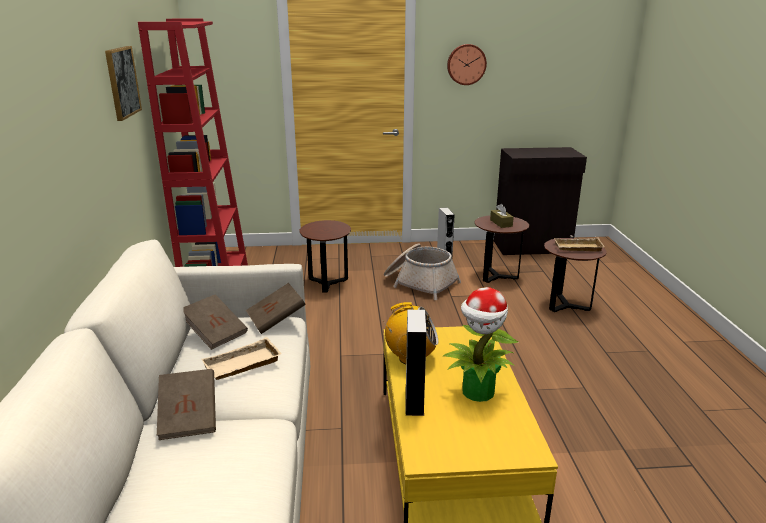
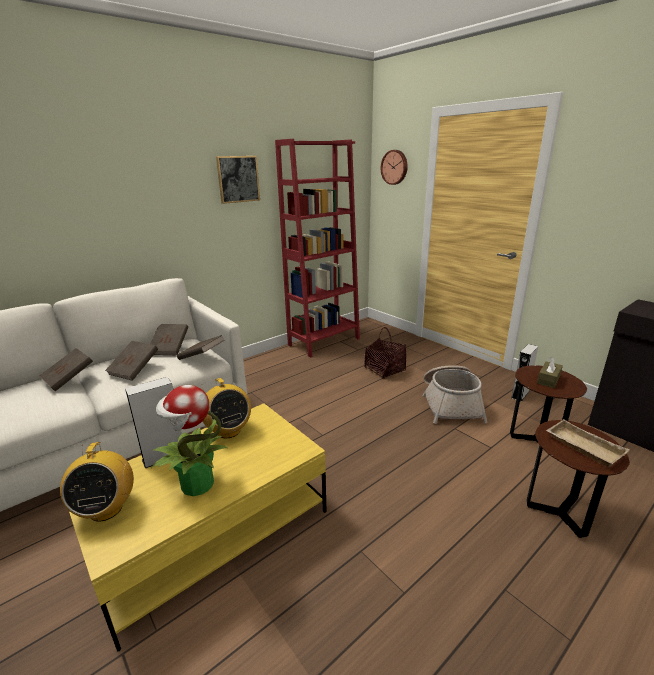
camera: 55 degrees right, 0 degrees up
(242, 366) = (134, 370): beige tray -> brown book
(327, 284) = (384, 369): brown side table -> basket
(466, 64) = (609, 188): wall clock -> wall clock (395, 167)
(469, 447) = (106, 509): none -> radio

